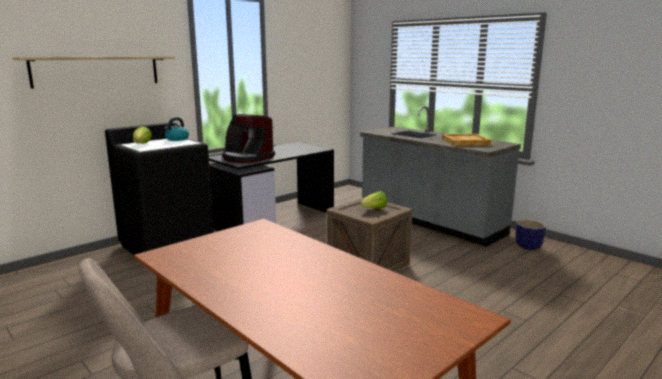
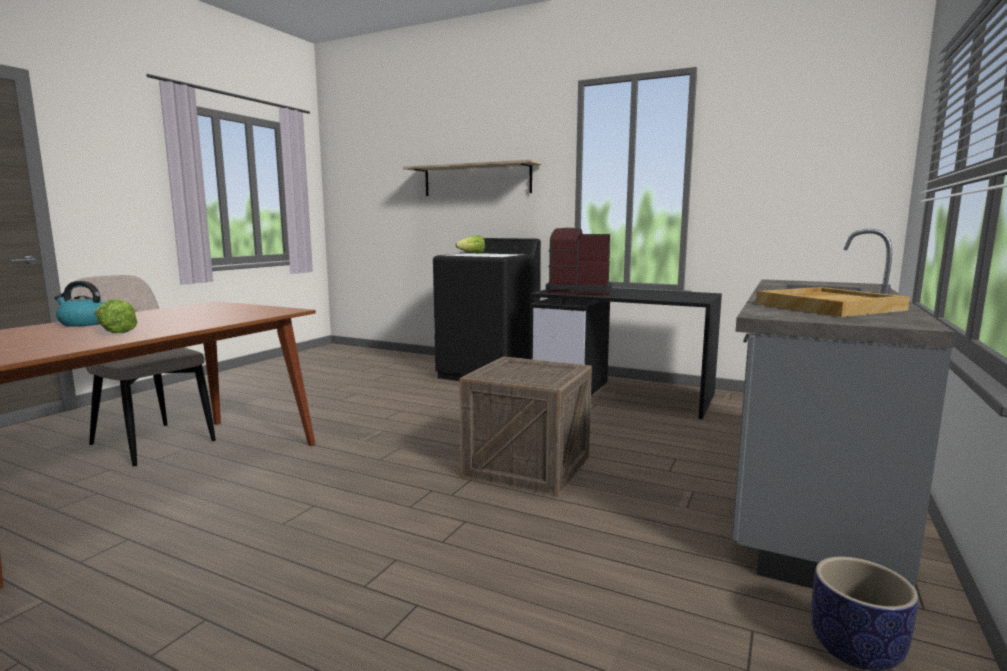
camera: 70 degrees right, 5 degrees down
(177, 139) = (511, 254): kettle -> kettle (84, 323)
(247, 158) = (578, 291): coffee machine -> coffee machine turned 90 degrees clockwise
(374, 209) = (534, 375): lettuce -> lettuce (114, 332)

